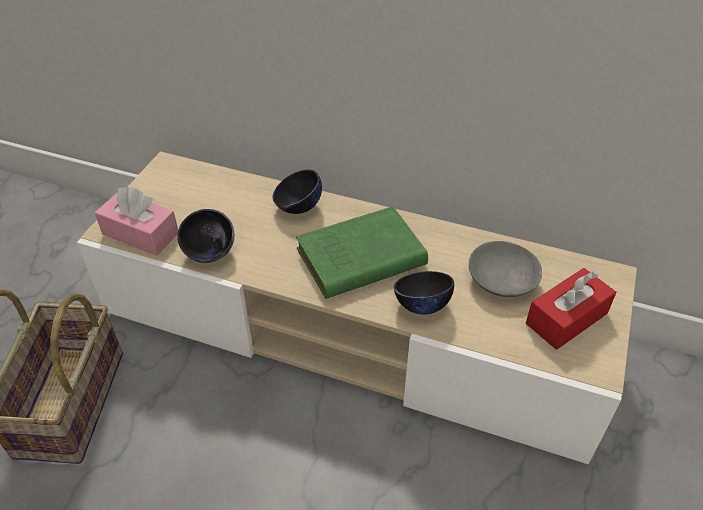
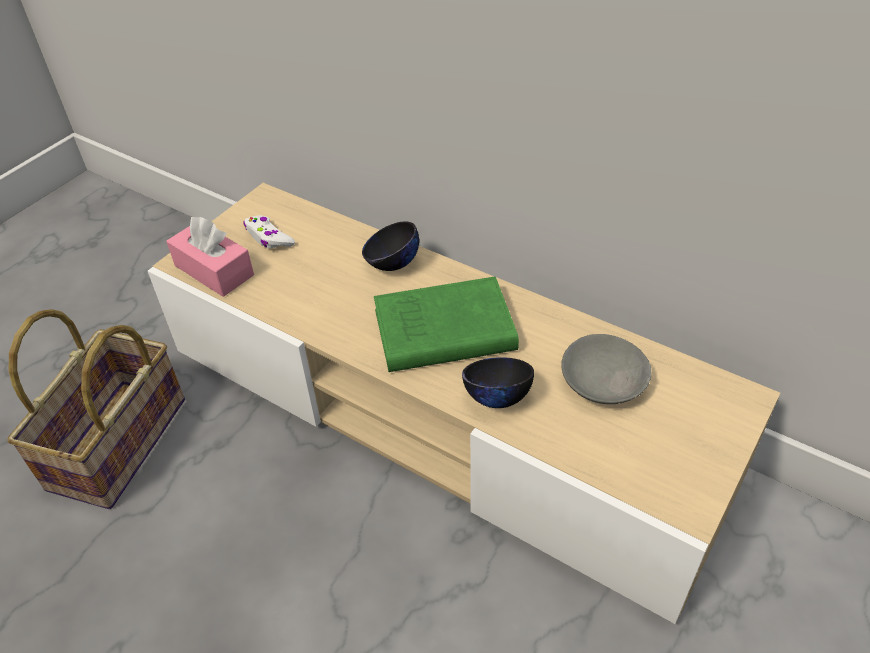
camera: 15 degrees right, 0 degrees up
(181, 199) = (269, 238): none -> white game controller
(210, 253) = (279, 302): black bowl -> none
(566, 318) = (668, 441): red tissue box -> none

